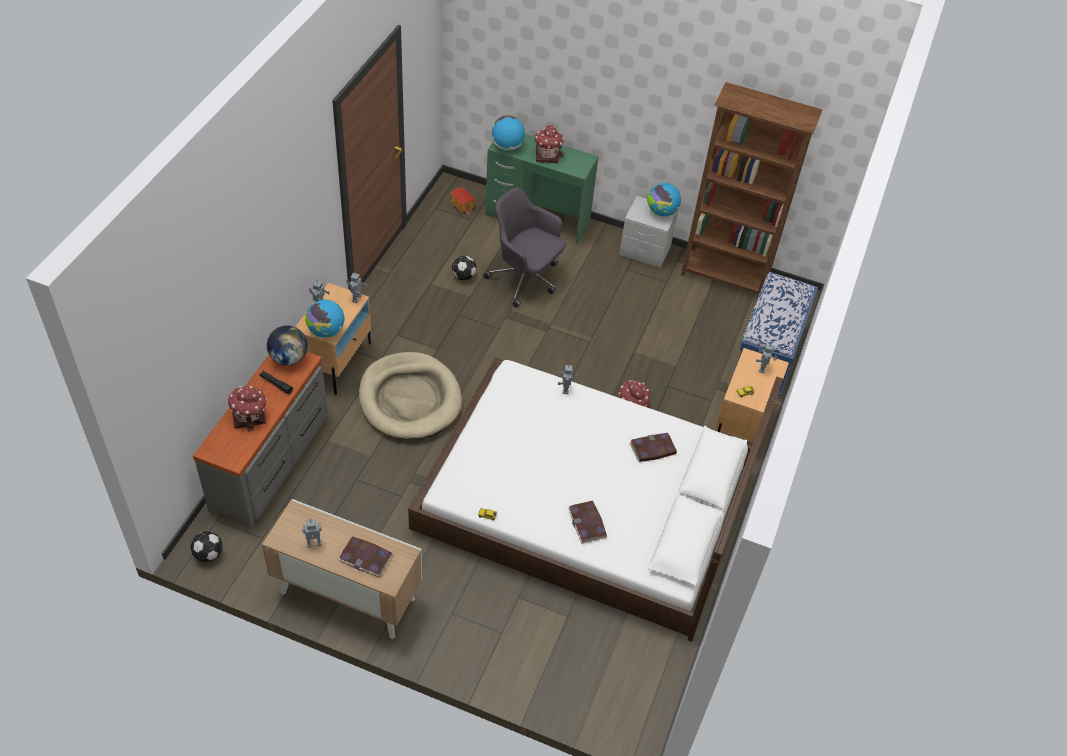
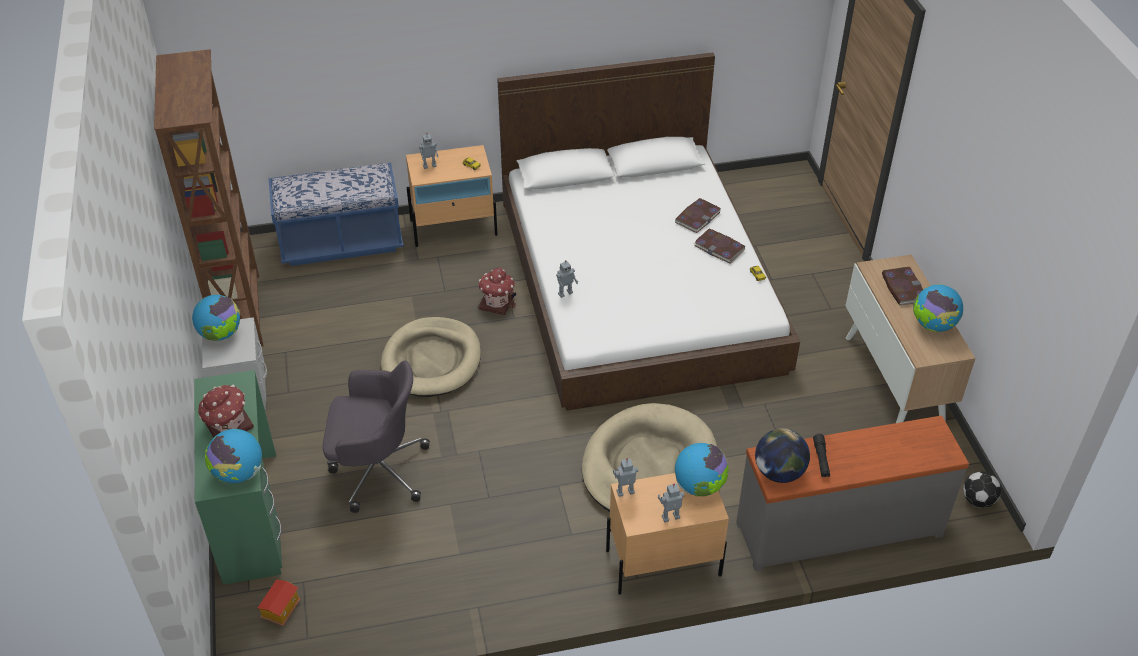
camera: 120 degrees left, 5 degrees down
(249, 416) = (879, 452): toy house -> none
(314, 544) = (933, 325): toy robot -> globe
(463, 276) = (421, 529): football -> none
(525, 279) = (377, 470): grey office chair -> grey office chair turned 90 degrees counterclockwise
(599, 345) = (432, 360): none -> beige dog bed
(652, 449) = (578, 213): book -> book (719, 248)

